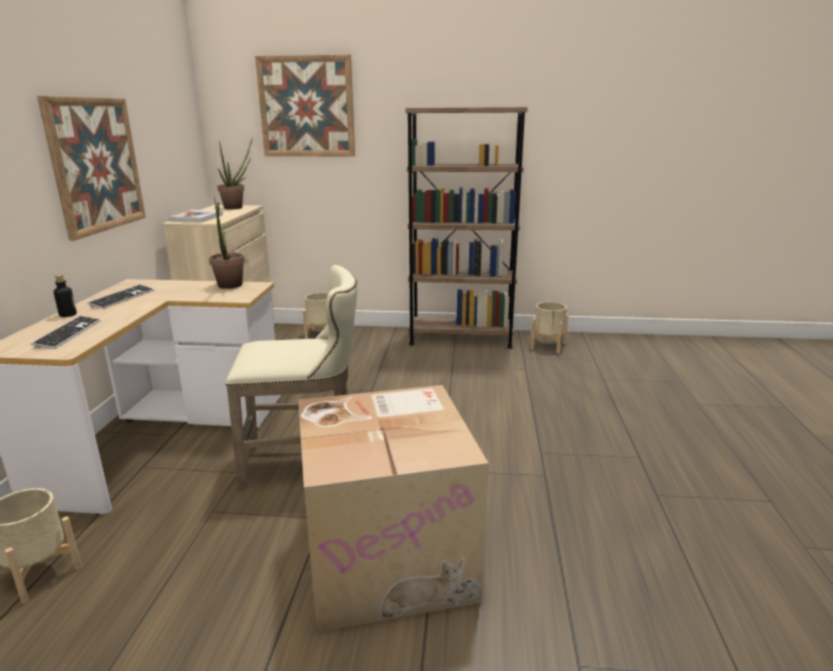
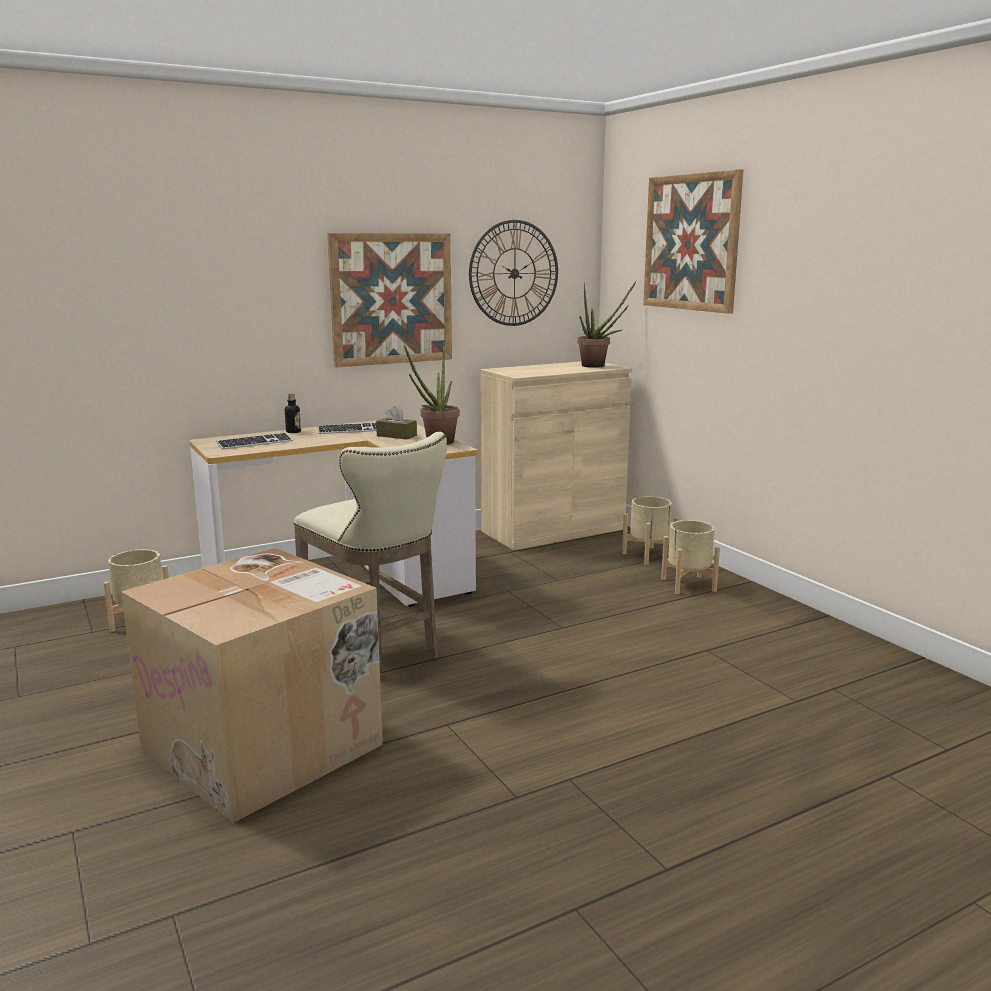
camera: 55 degrees right, 5 degrees down
(163, 135) = (514, 273): none -> wall clock
(179, 291) = (396, 436): none -> brown tissue box
(197, 218) = (521, 369): book -> none
(460, 338) = (803, 628): brown bookcase -> none
(547, 346) = (917, 695): beige planter -> beige planter (688, 584)

